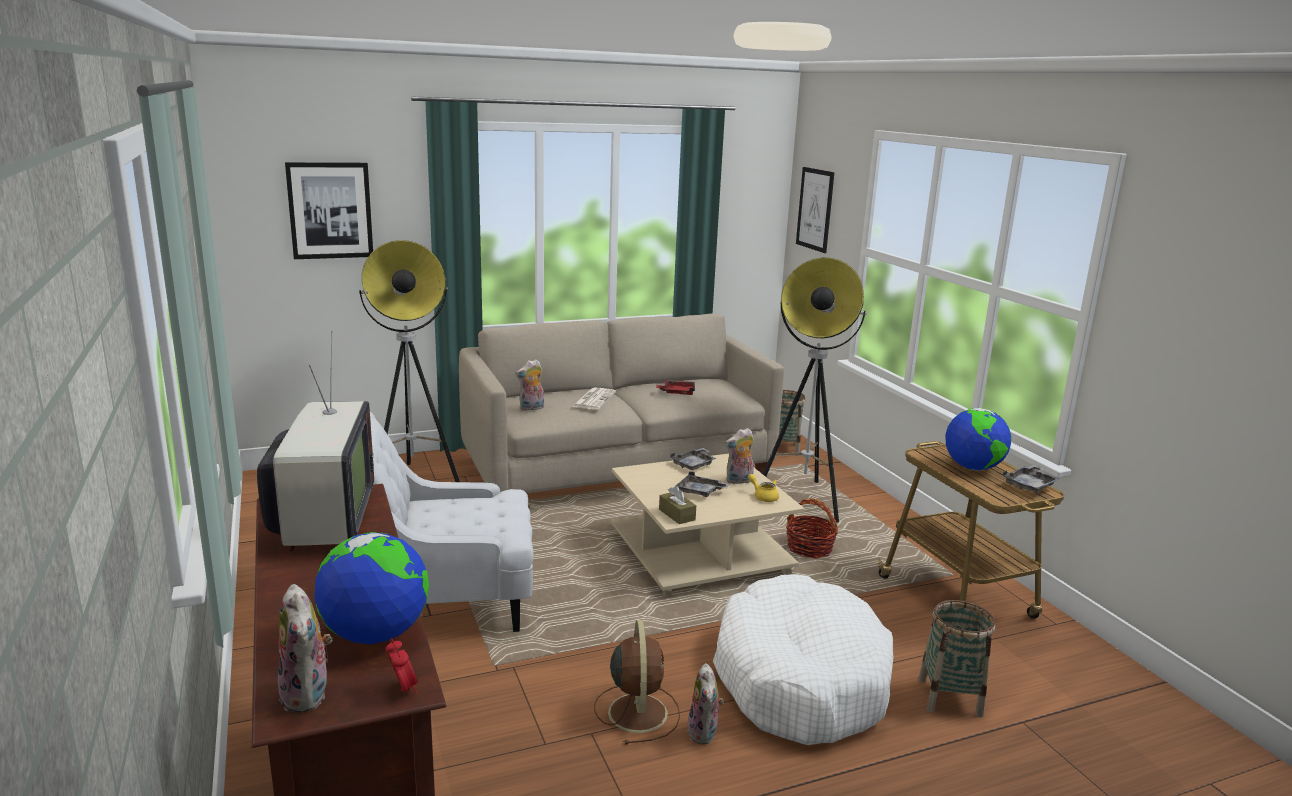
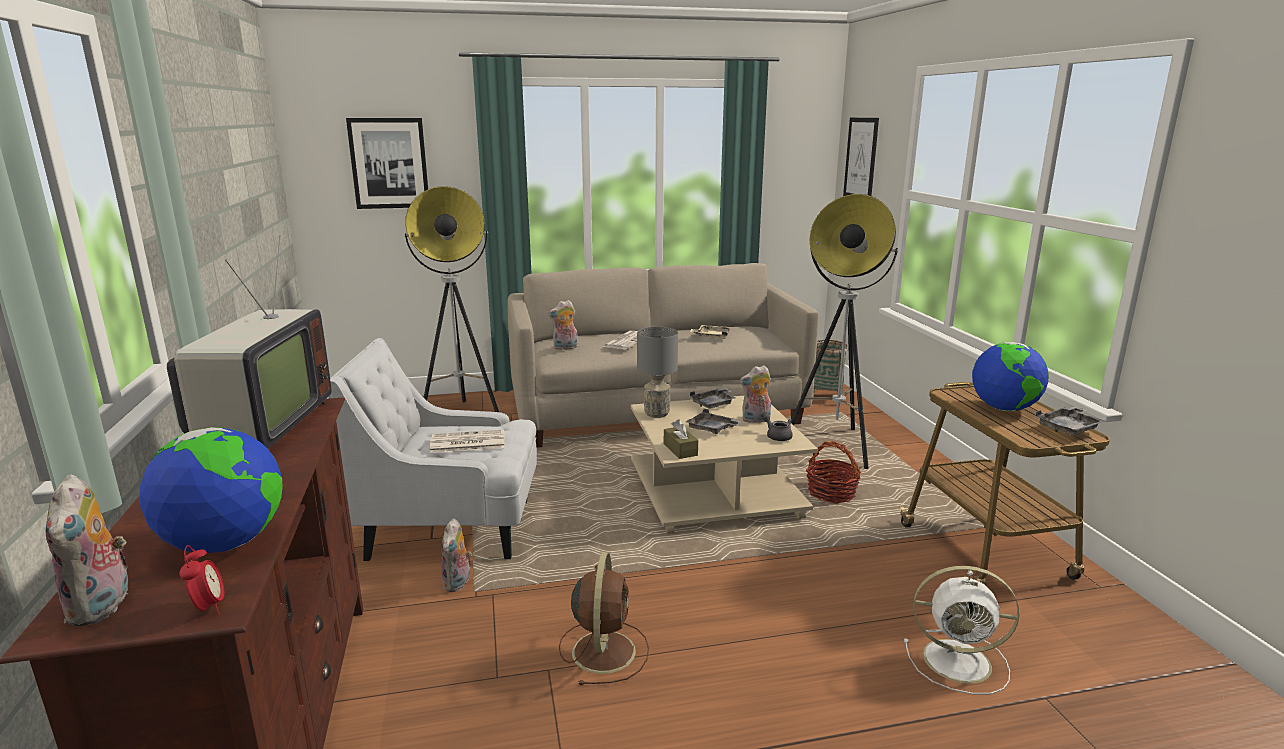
camera: 10 degrees right, 0 degrees up
(470, 517) = (466, 443): none -> newspaper
(641, 477) = (656, 414): none -> grey table lamp
(677, 392) = (711, 337): red tray -> beige tray
(704, 733) = (669, 680): plush toy -> plush toy (458, 583)
(763, 497) = (777, 436): yellow teapot -> grey teapot
(799, 678) = (789, 627): white dog bed -> none
(950, 697) = (960, 661): basket -> white fan

